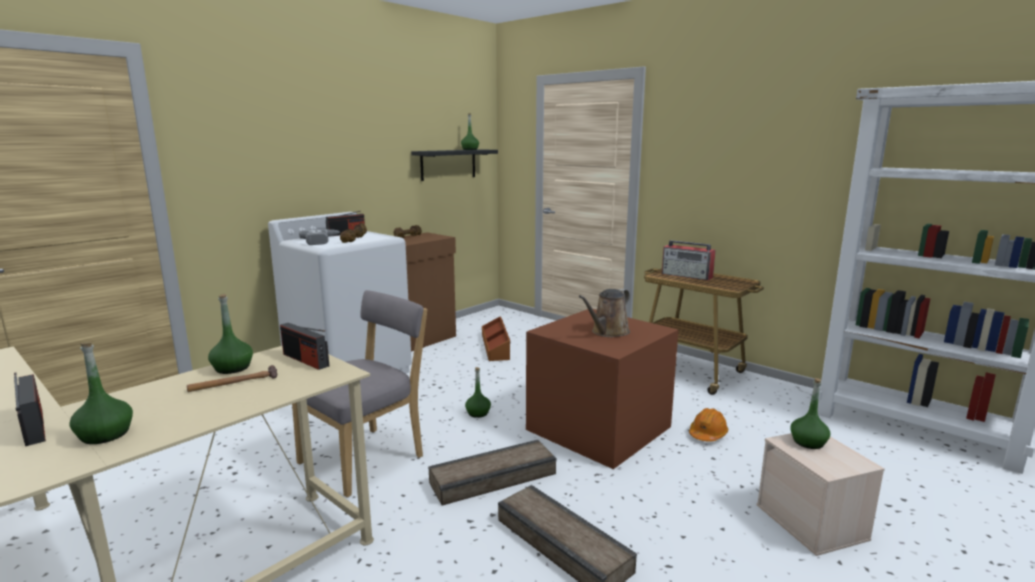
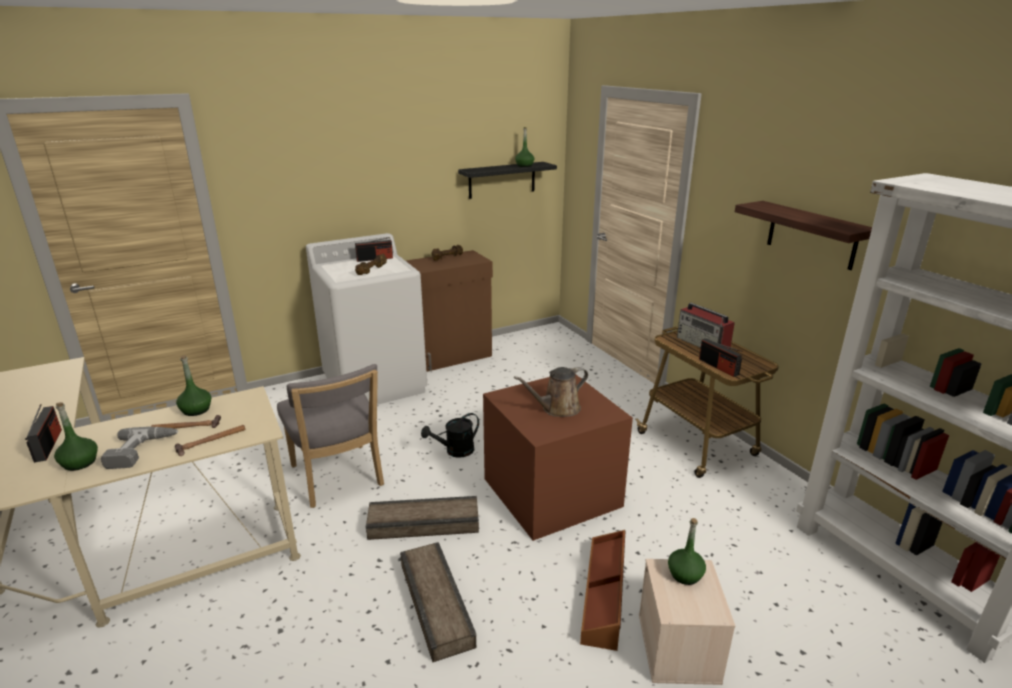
camera: 20 degrees right, 10 degrees up
(282, 389) = (211, 441): none -> hammer
(305, 360) = (250, 411): radio -> radio (718, 367)
(322, 241) = (345, 269): power drill -> power drill (142, 451)
(367, 458) = (338, 478): grey chair -> grey chair turned 90 degrees clockwise
(478, 413) = (455, 451): green bottle -> black watering can
(496, 346) = (521, 375): brown storage box -> brown storage box (605, 595)
(707, 434) = (654, 524): orange hard hat -> none
(771, 164) = (811, 235): none -> shelf

